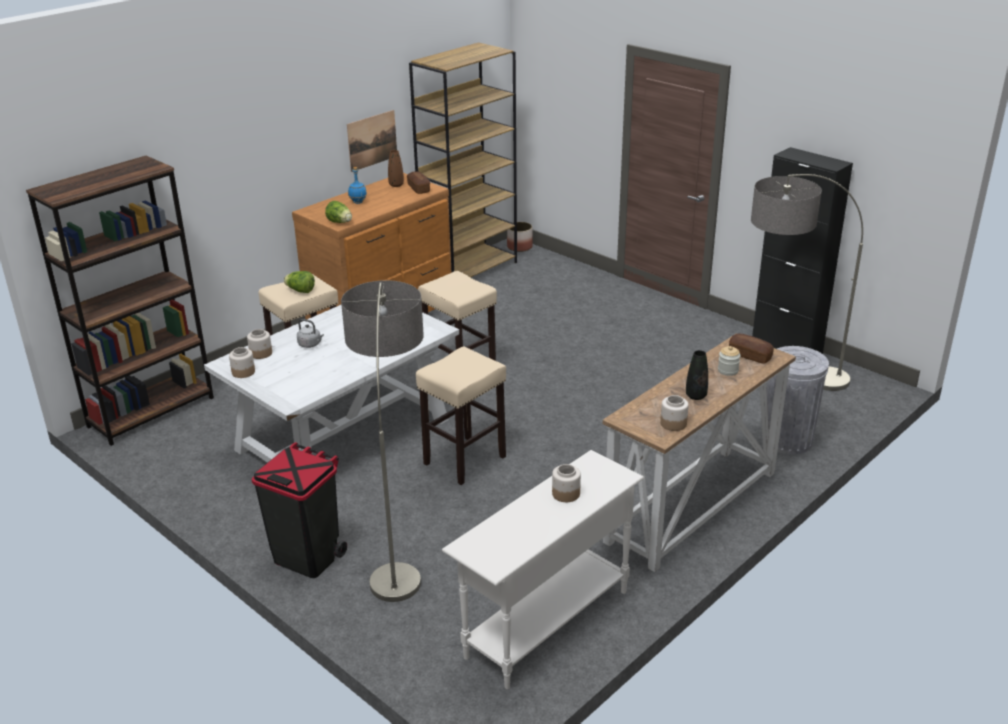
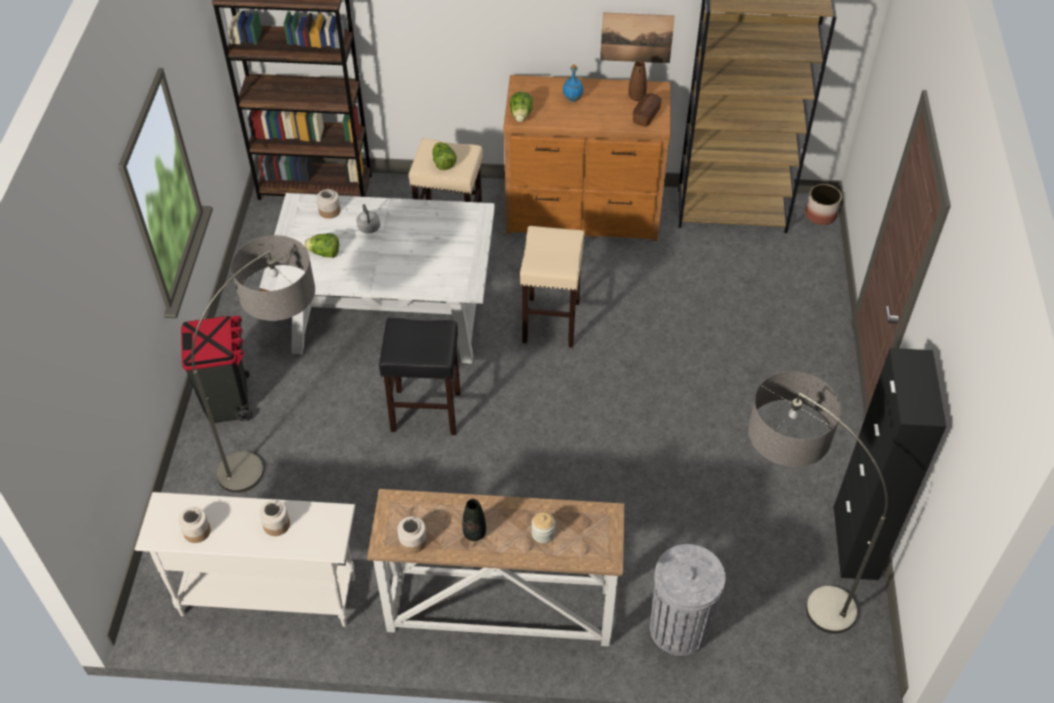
camera: 50 degrees right, 20 degrees up
(243, 372) = (295, 221): jar -> jar (197, 531)
(302, 372) = (324, 253): none -> lettuce
(464, 461) = (425, 412): beige stool -> black stool
(749, 355) = (588, 536): bread -> none

